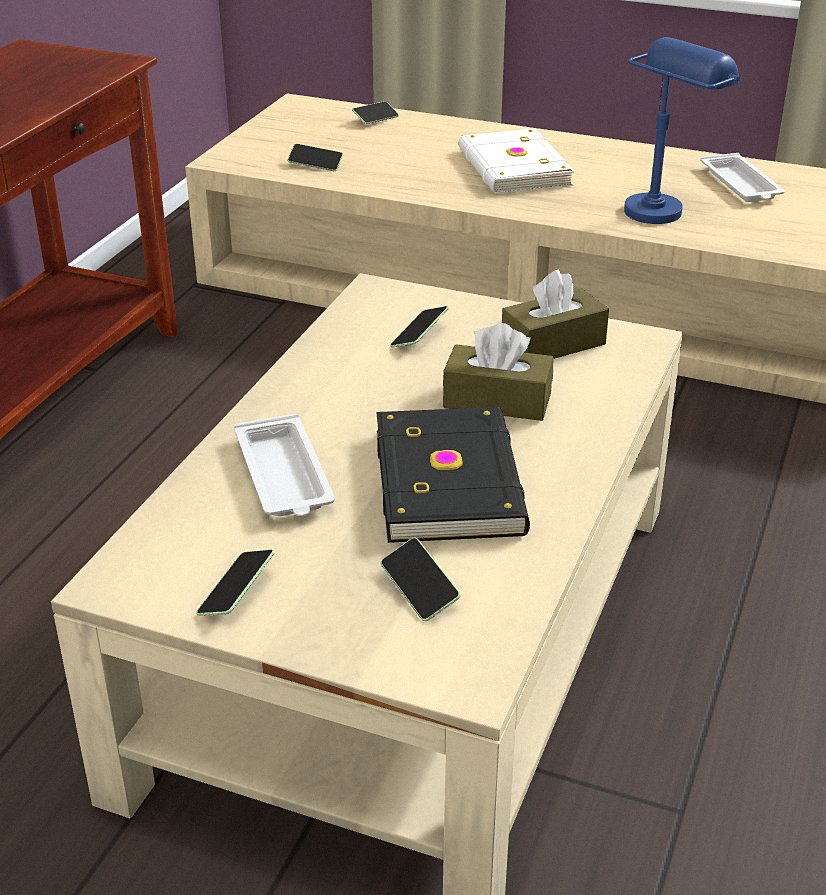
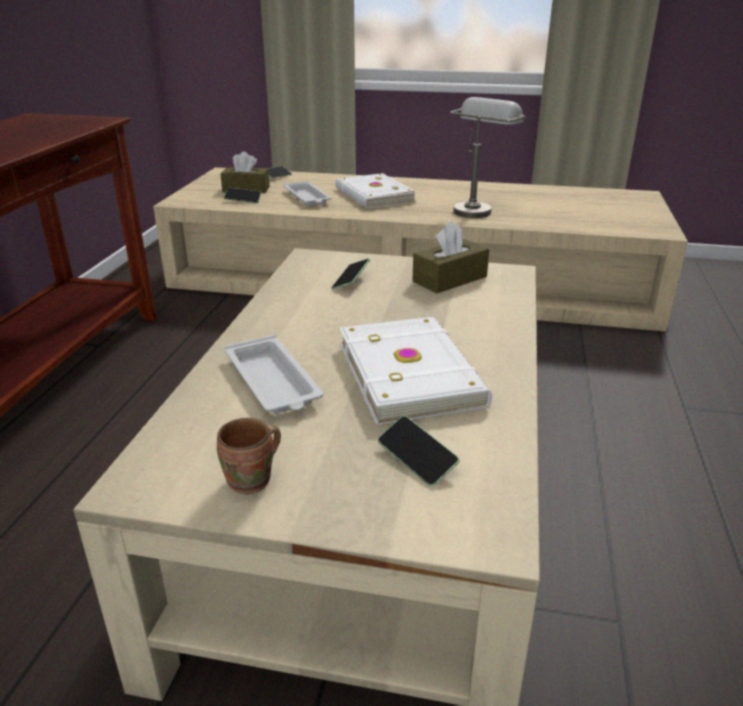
camera: 10 degrees left, 5 degrees down
(237, 593) = (253, 481): phone -> brown mug
(452, 480) = (412, 373): black book -> white book
(497, 401) = (424, 316): brown tissue box -> brown tissue box (246, 189)
(664, 205) = (477, 208): blue table lamp -> grey table lamp
(741, 185) = (519, 196): white tray -> white tray (307, 198)

